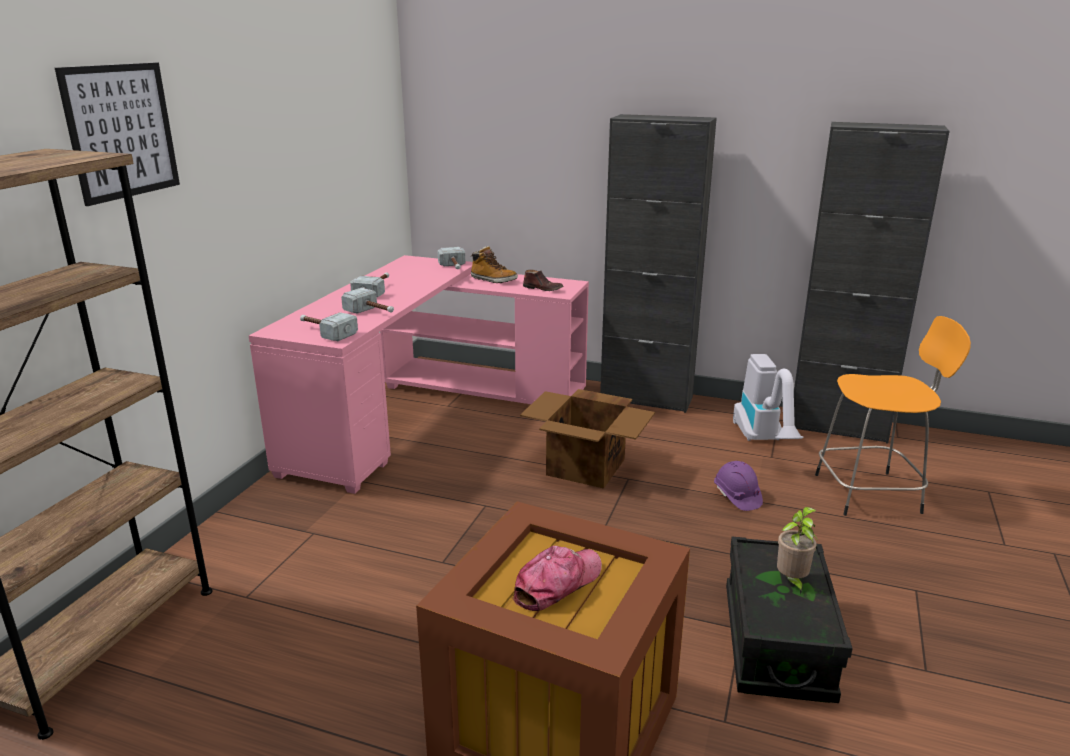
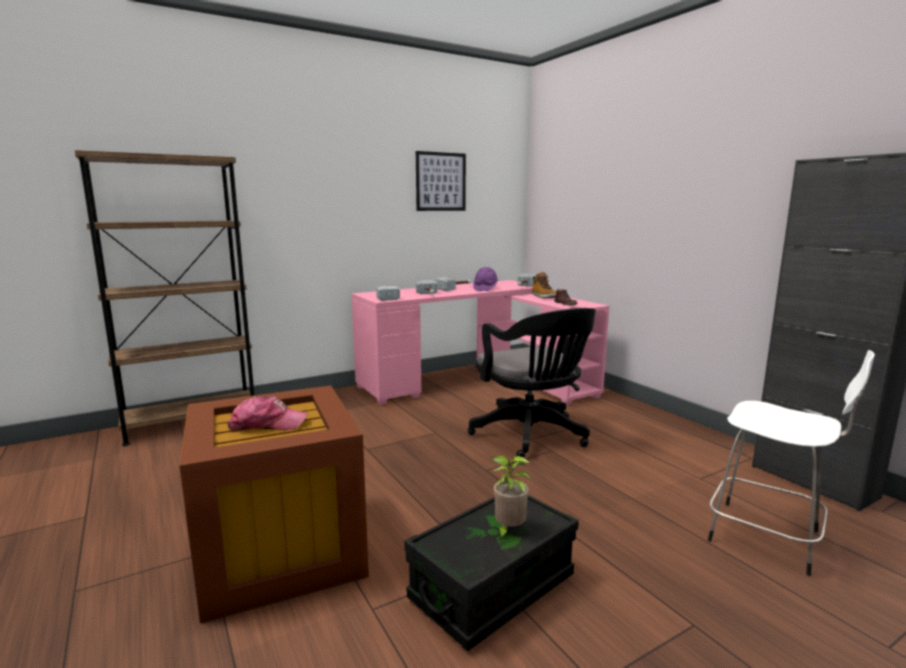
camera: 40 degrees right, 10 degrees down
(121, 131) = (279, 161): picture -> picture (441, 182)
(586, 467) = (532, 435): cardboard box -> black office chair
(646, 398) = (646, 413): black cabinet -> none
(736, 496) = (621, 490): purple hard hat -> purple hard hat (485, 288)
(764, 441) = (711, 466): vacuum cleaner -> none
(871, 493) = (768, 538): orange stool -> white stool

